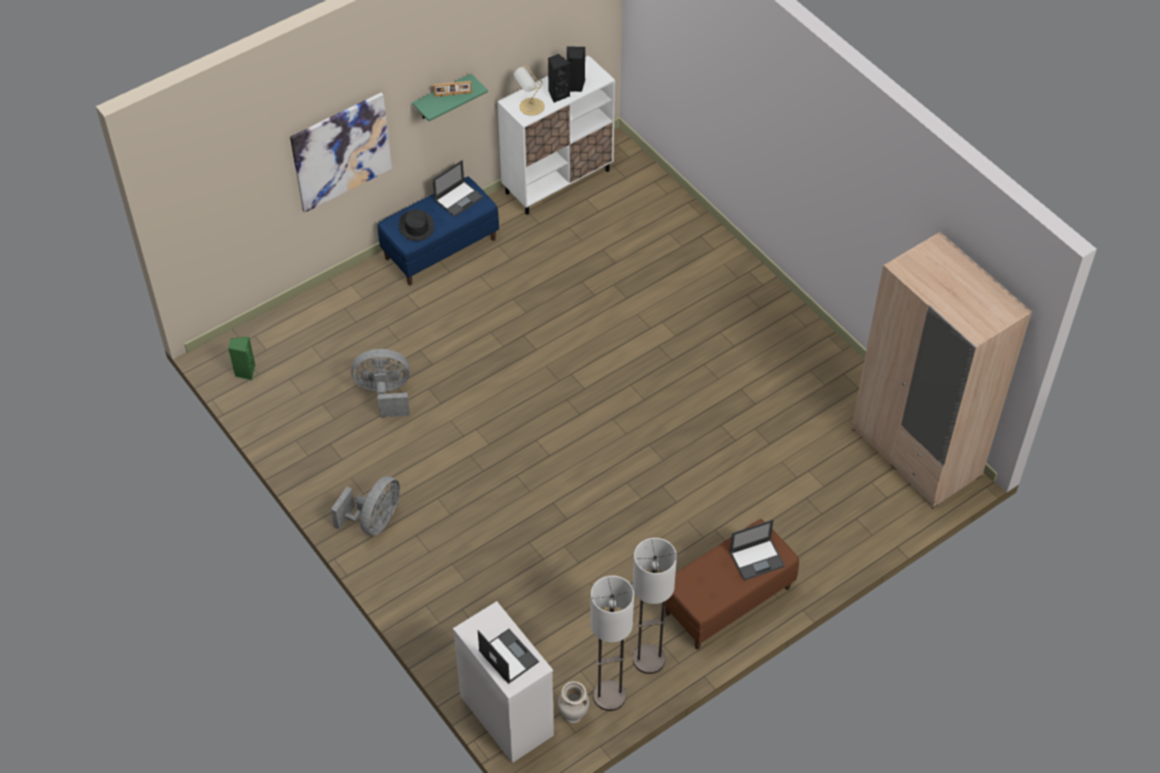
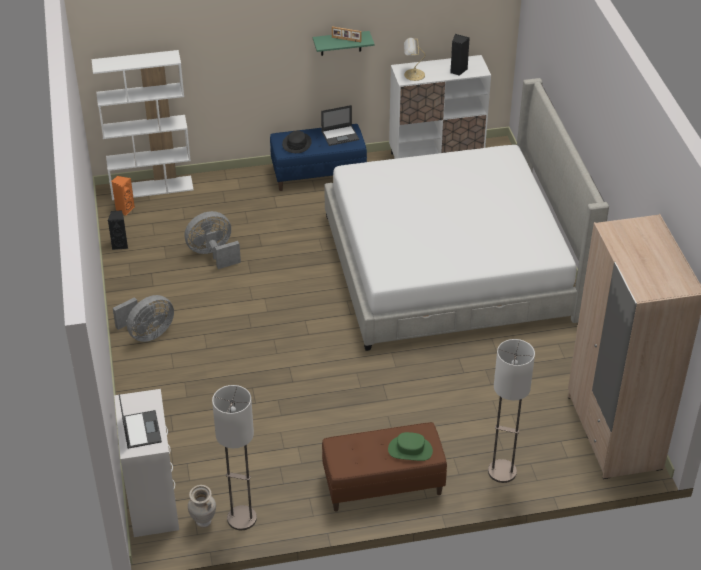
camera: 25 degrees right, 10 degrees down
(245, 372) = (124, 209): green speaker -> orange speaker
(259, 332) = (152, 188): none -> white bookcase
(341, 151) = (244, 57): picture -> none
(385, 394) = (213, 254): grey fan -> grey fan turned 45 degrees counterclockwise
(558, 94) = (440, 72): black speaker -> black speaker (120, 244)
(648, 659) = (290, 504): floor lamp -> floor lamp (502, 472)
(652, 315) = (452, 266): none -> bed
(757, 559) = (410, 450): laptop -> green hat

